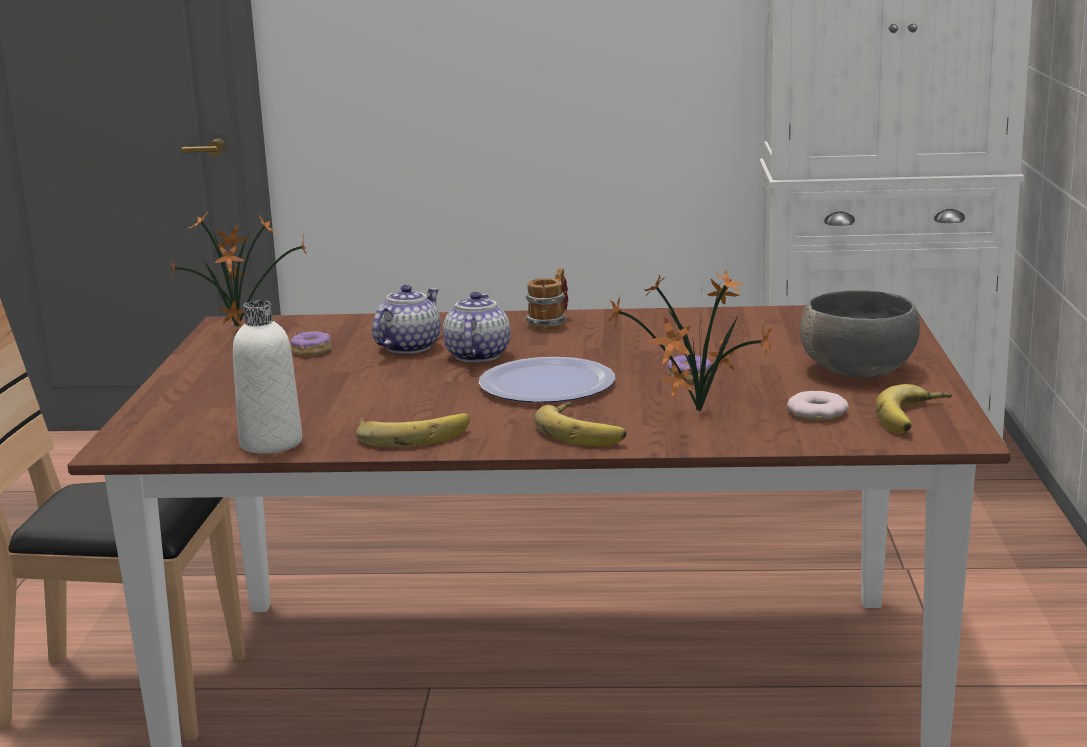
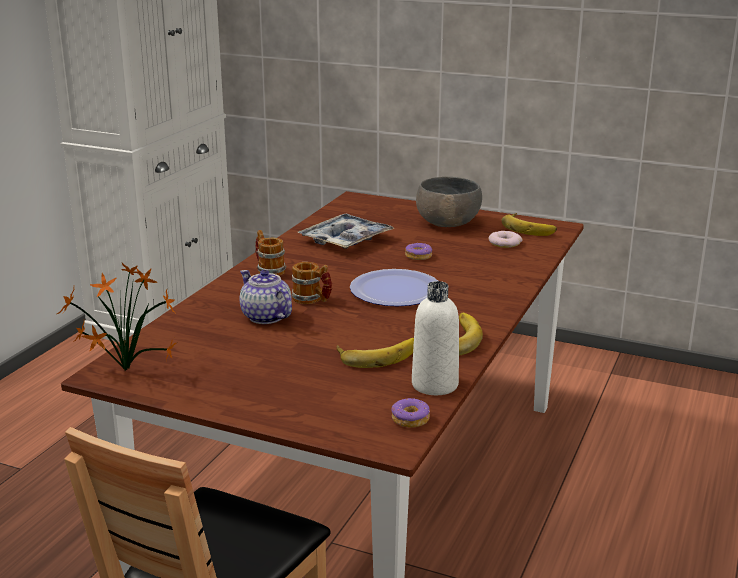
camera: 70 degrees left, 5 degrees up
(311, 351) = (231, 349): donut -> donut (410, 419)
(476, 355) = (312, 300): teapot -> mug
(584, 431) = (489, 295): banana -> banana (377, 355)
(696, 413) = (483, 266): potted plant -> none
(703, 335) = (345, 240): none -> tray

